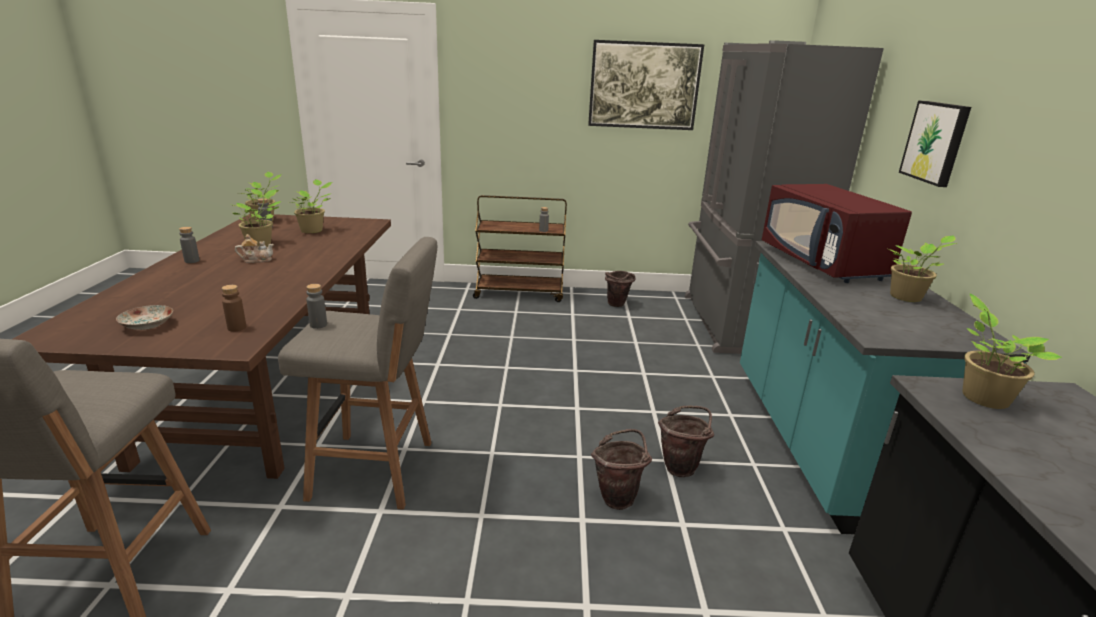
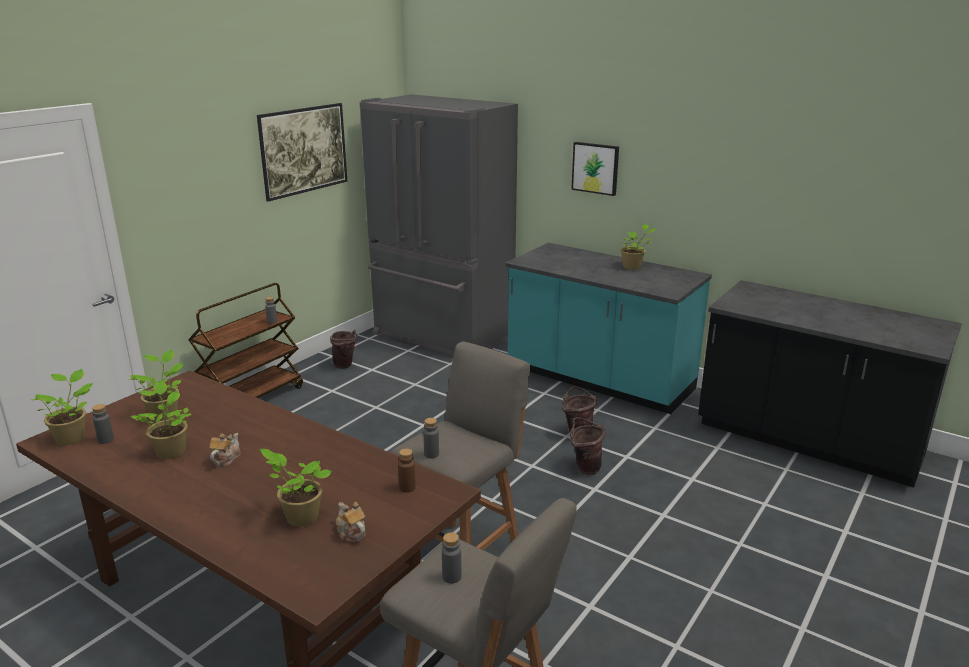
camera: 55 degrees left, 0 degrees up
(147, 325) = (351, 532): plate -> teapot
(192, 261) = (173, 497): grey bottle -> grey bottle (451, 577)
(822, 263) = (565, 263): red microwave -> none
(981, 397) = (739, 300): potted plant -> potted plant (299, 517)

